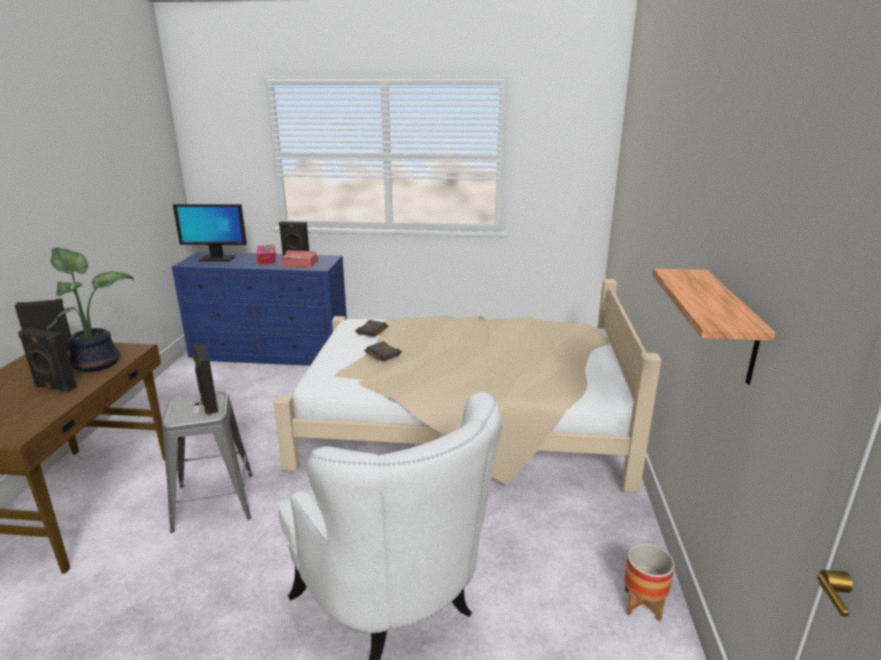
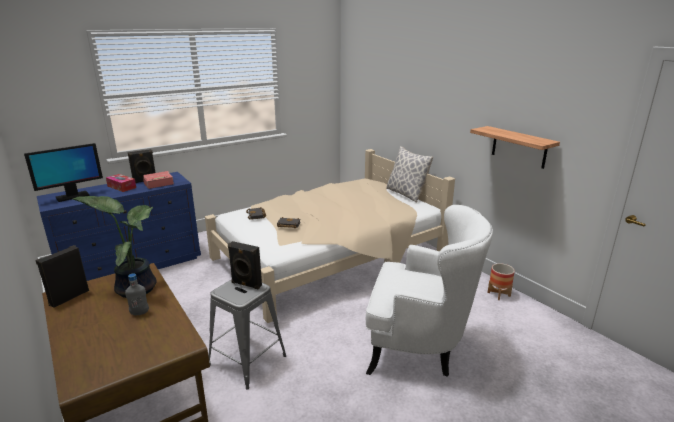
camera: 40 degrees left, 0 degrees up
(54, 387) = (139, 313): black speaker -> grey bottle
(615, 366) = (406, 194): none -> pillow

